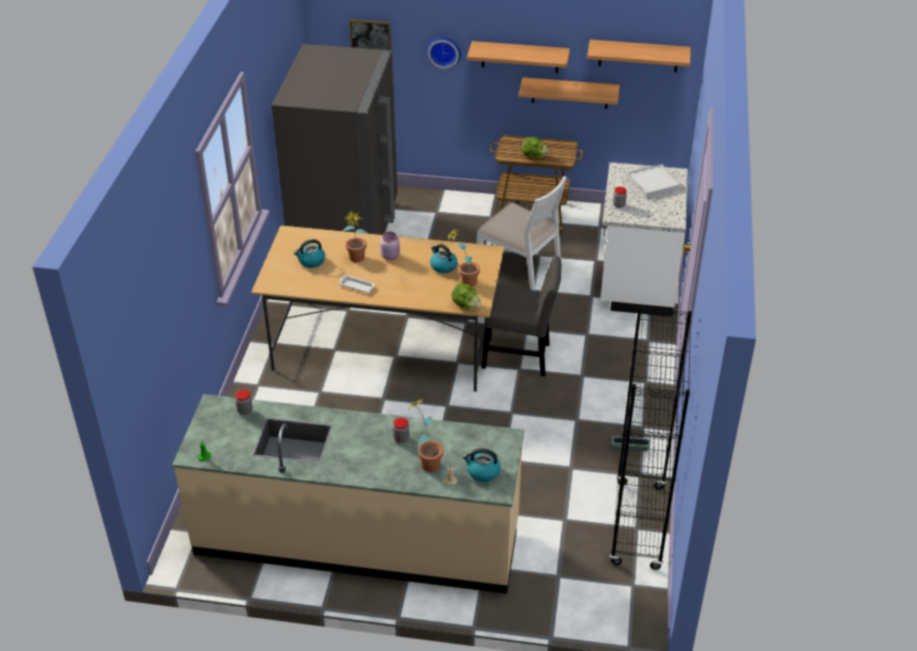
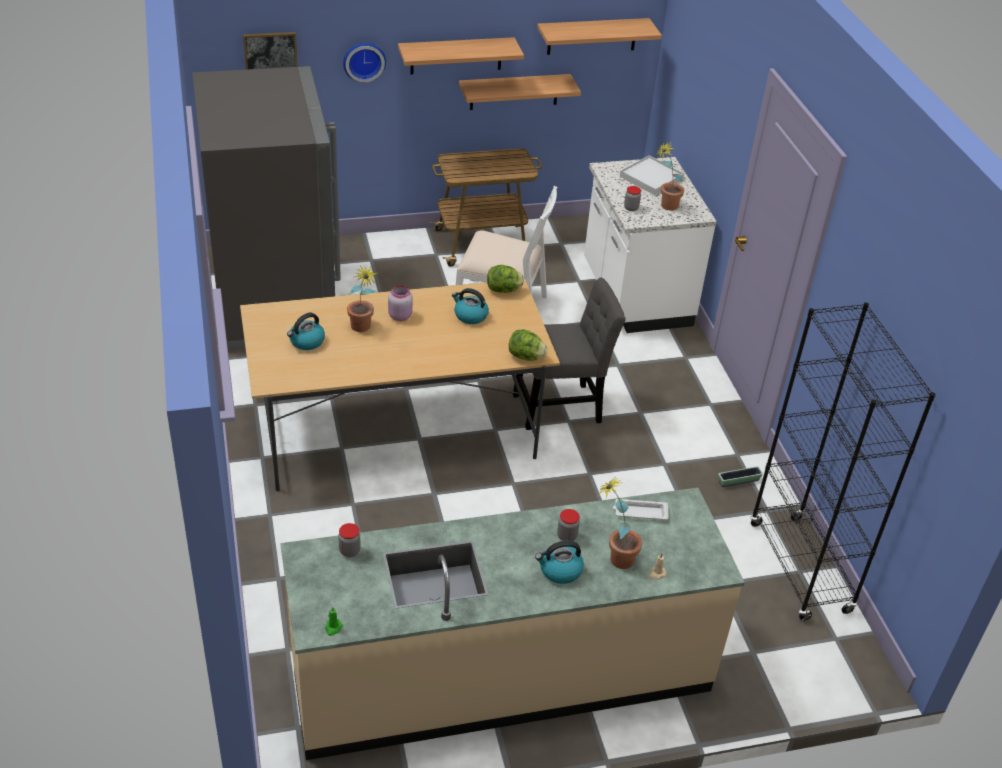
camera: 25 degrees left, 0 degrees up
(356, 286) = (381, 360): white tray -> white tray (639, 512)
(463, 282) = (506, 330): potted plant -> potted plant (664, 206)
(482, 472) = (686, 552): kettle -> kettle (559, 571)
(534, 156) = (488, 172): lettuce -> lettuce (503, 290)

